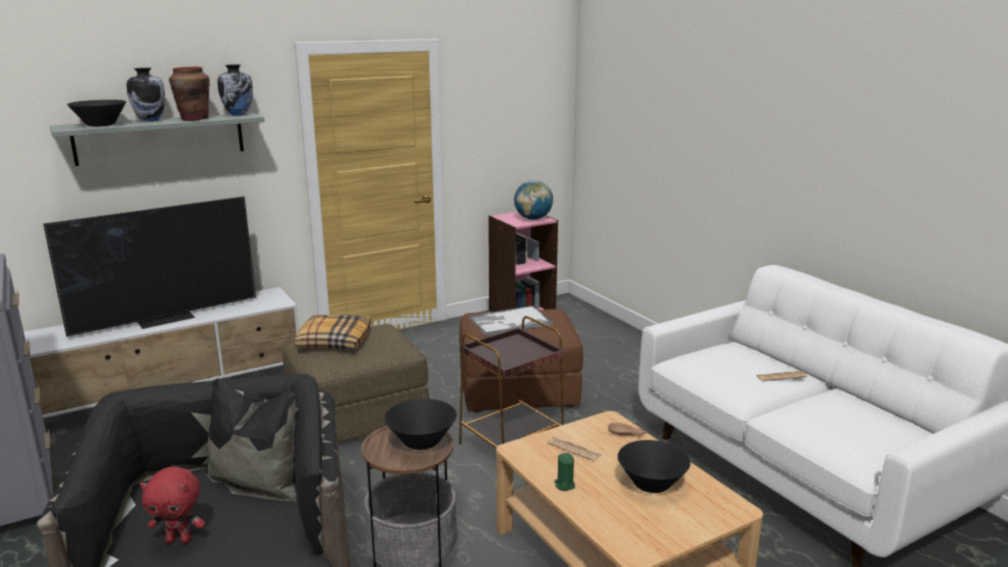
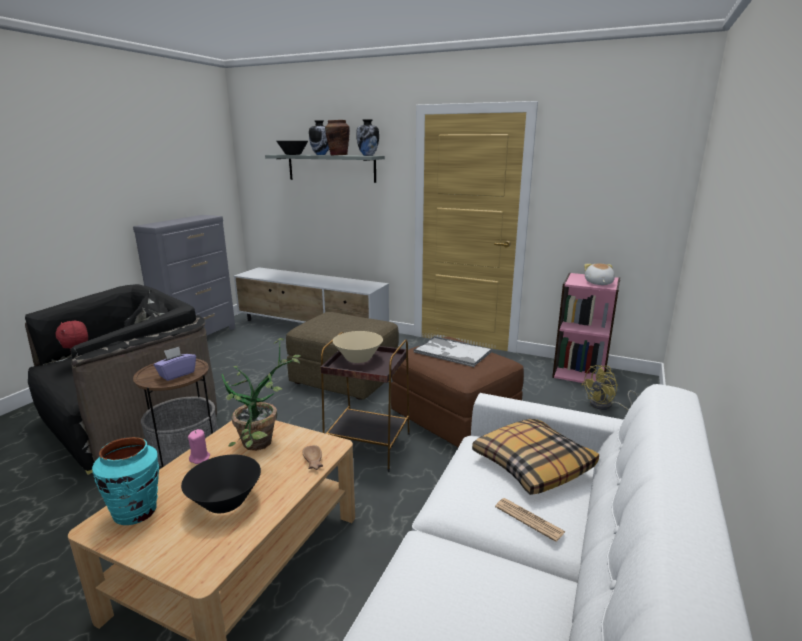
camera: 55 degrees right, 0 degrees up
(166, 318) = (310, 280): television -> none
(334, 341) = (340, 318): pillow -> pillow (532, 464)
(421, 442) = (177, 374): black bowl -> purple tissue box
(500, 353) = (358, 359): none -> beige bowl
(533, 219) = (598, 283): globe -> plush toy
(564, 485) = (200, 458): green candle -> pink candle
(574, 449) = (263, 445): newspaper -> potted plant
(583, 329) = (605, 406): none -> yellow fan
(628, 530) = (136, 512): none -> turquoise vase

